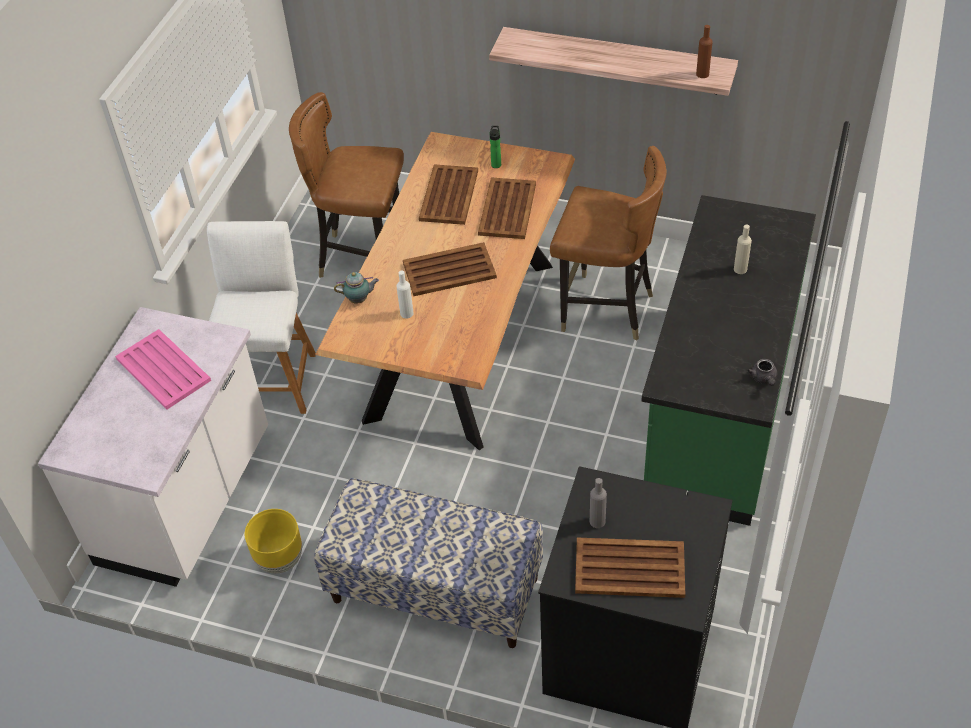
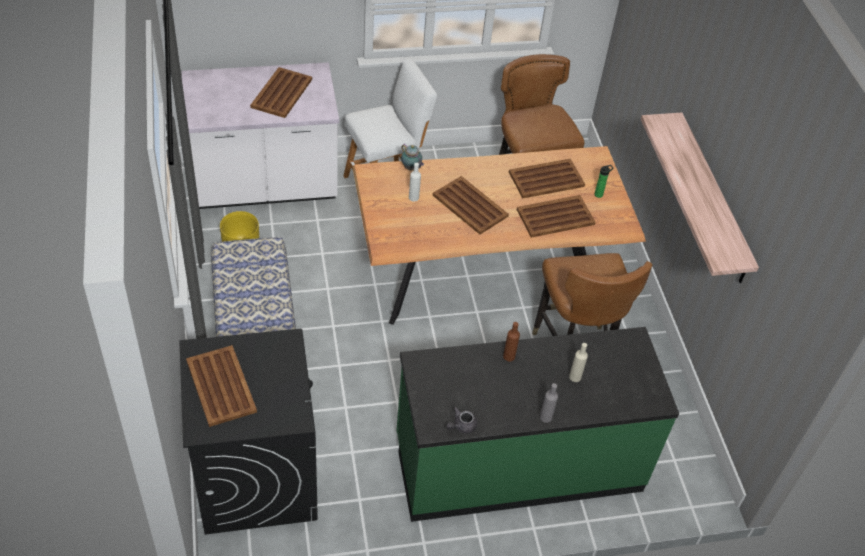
camera: 55 degrees right, 0 degrees up
(163, 369) = (282, 93): pink tray -> brown tray
(597, 521) = (255, 354): grey bottle -> grey bottle (545, 417)
(702, 74) = (720, 248): brown bottle -> brown bottle (509, 356)

